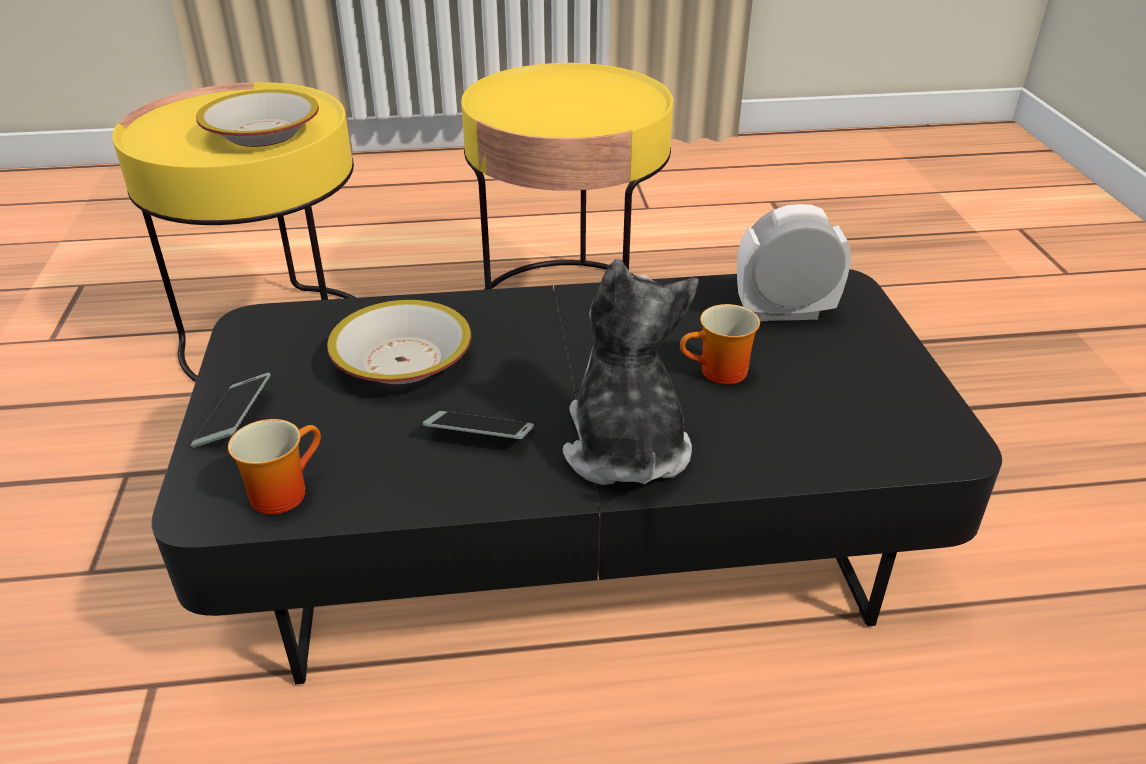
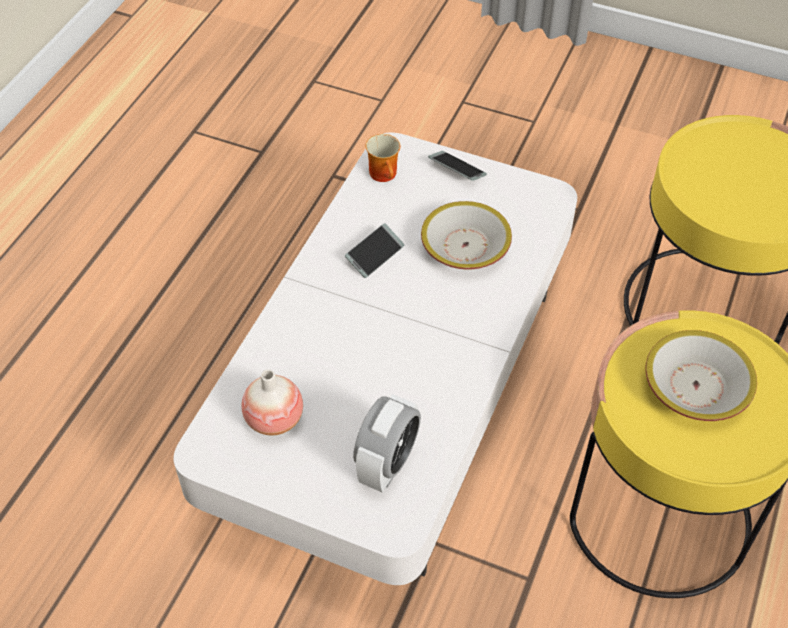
camera: 120 degrees right, 15 degrees up
(261, 134) = (719, 188): bowl -> bowl (695, 386)
(572, 531) = (393, 392): black coffee table -> white coffee table
(625, 448) = (319, 307): plush toy -> none
(720, 374) = (348, 384): mug -> none
(835, 411) = (274, 419): none -> vase

